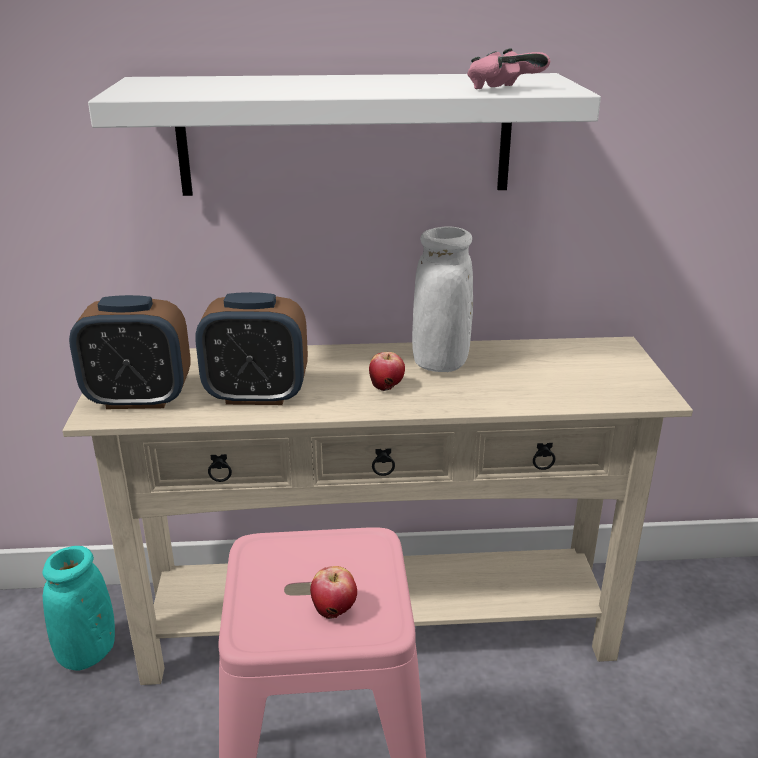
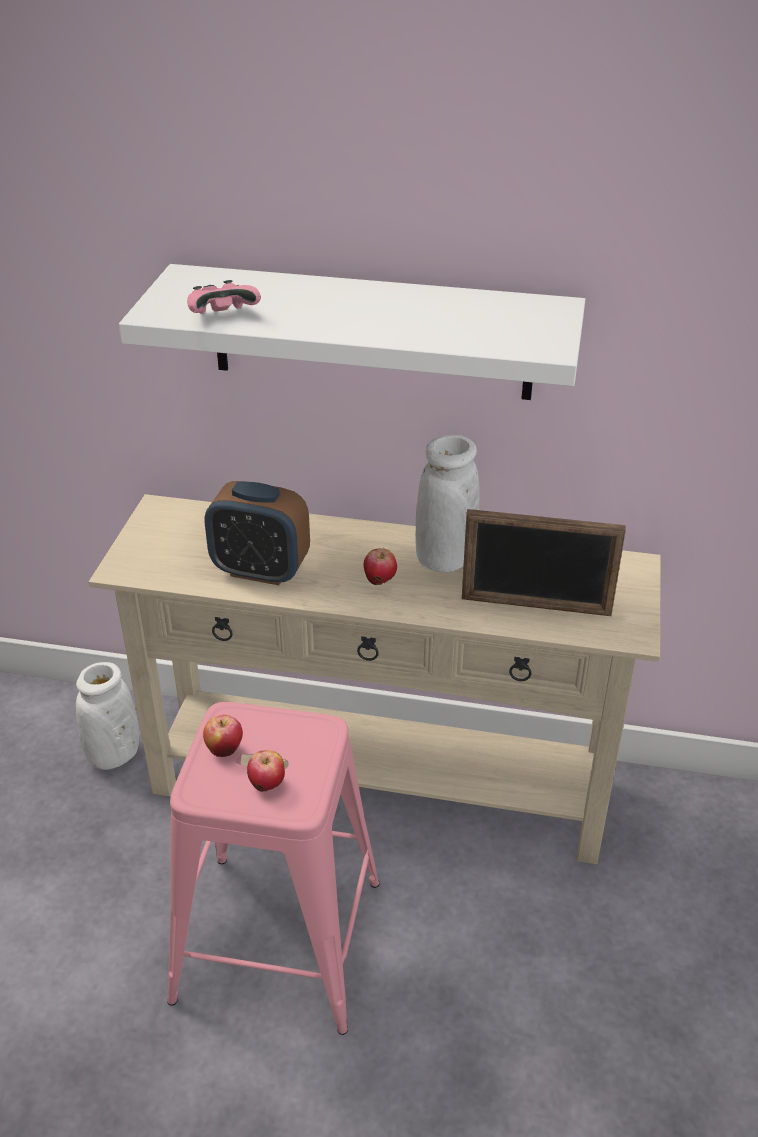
camera: 15 degrees right, 10 degrees up
(87, 653) = (114, 755): turquoise vase -> white vase
(139, 399) = (159, 558): alarm clock -> none
(268, 582) = (224, 749): none -> apple
(503, 89) = (493, 341): pink game controller -> pink game controller (223, 316)
(551, 387) = (535, 606): none -> picture frame

